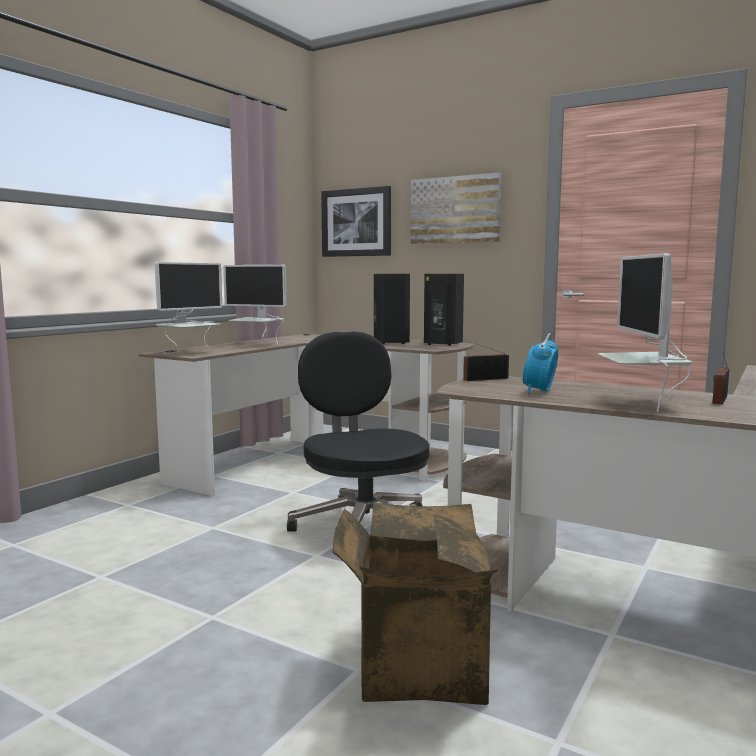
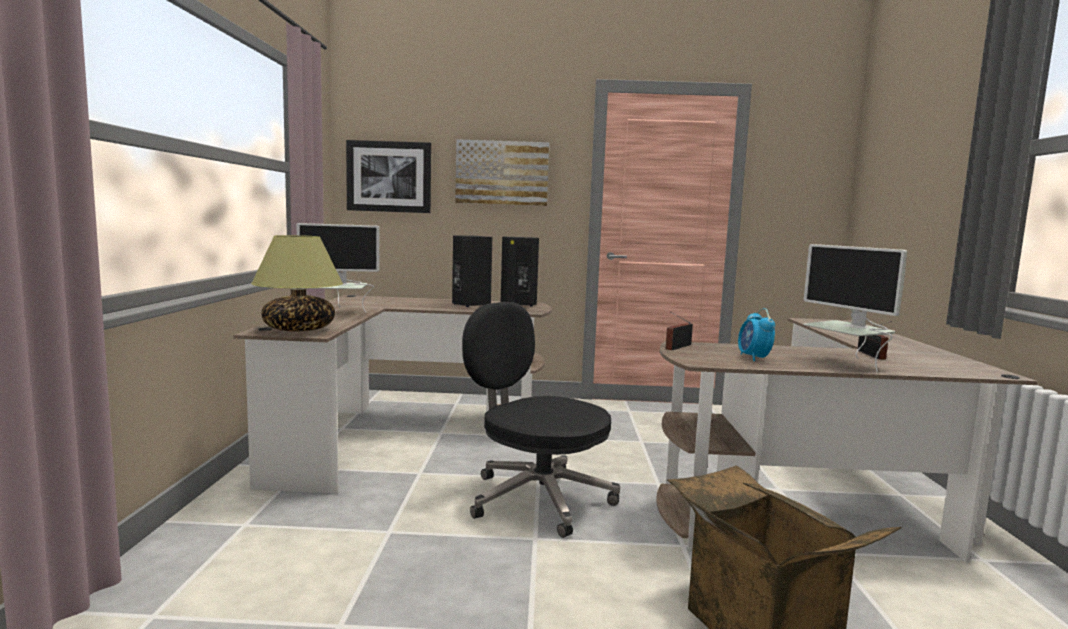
camera: 30 degrees left, 0 degrees up
(189, 352) = (298, 329): monitor -> table lamp

